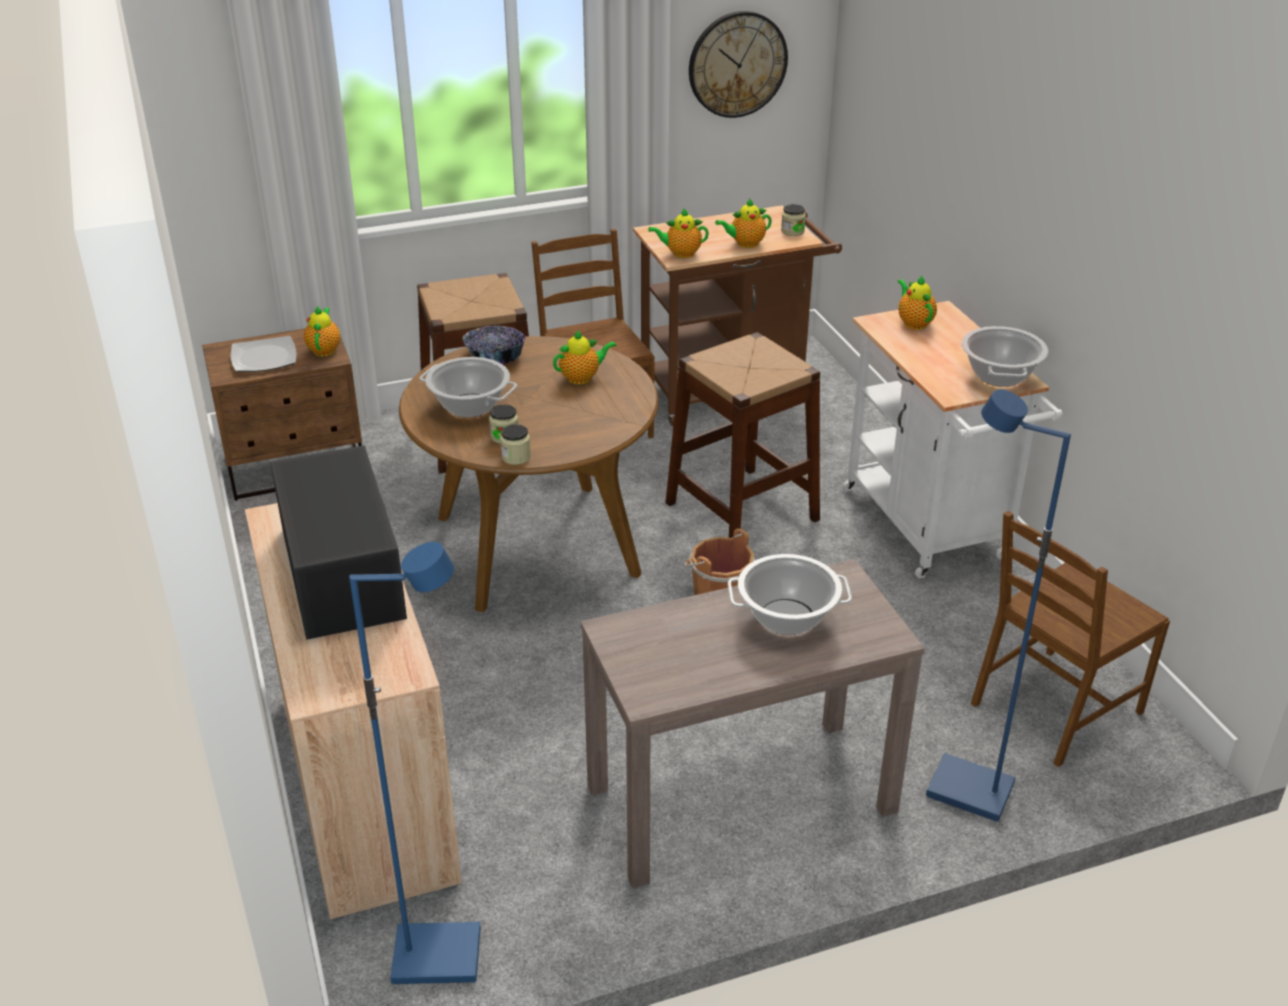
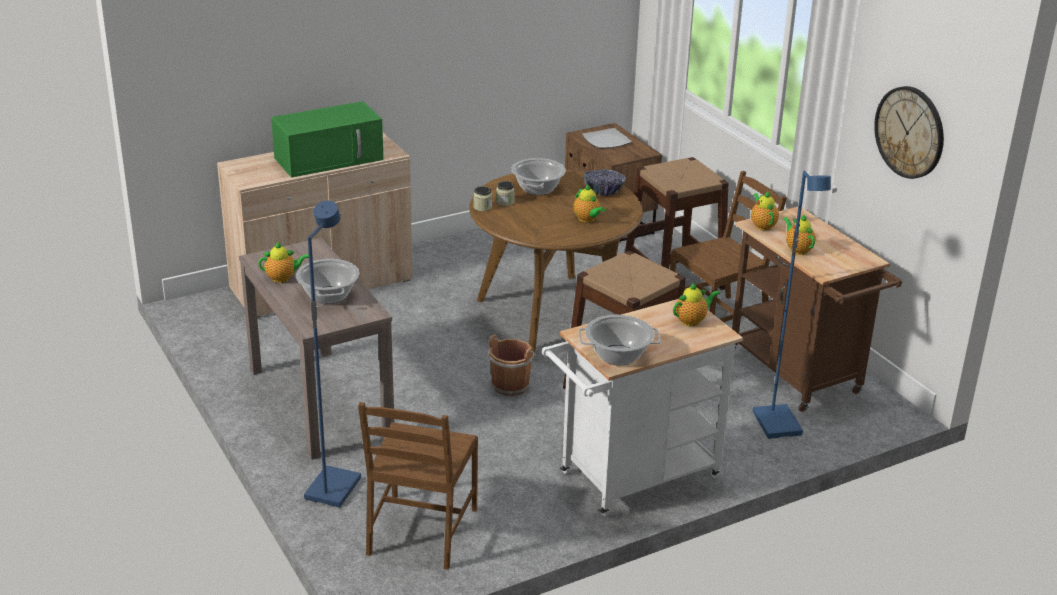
camera: 80 degrees right, 5 degrees down
(324, 349) = (625, 155): teapot -> teapot (283, 278)
(340, 570) = (330, 158): black microwave -> green microwave
(438, 954) = (208, 319): blue floor lamp -> blue floor lamp (778, 424)
(792, 231) = (836, 268): jar -> none
(1055, 708) = (421, 532): brown chair -> brown chair turned 120 degrees counterclockwise

